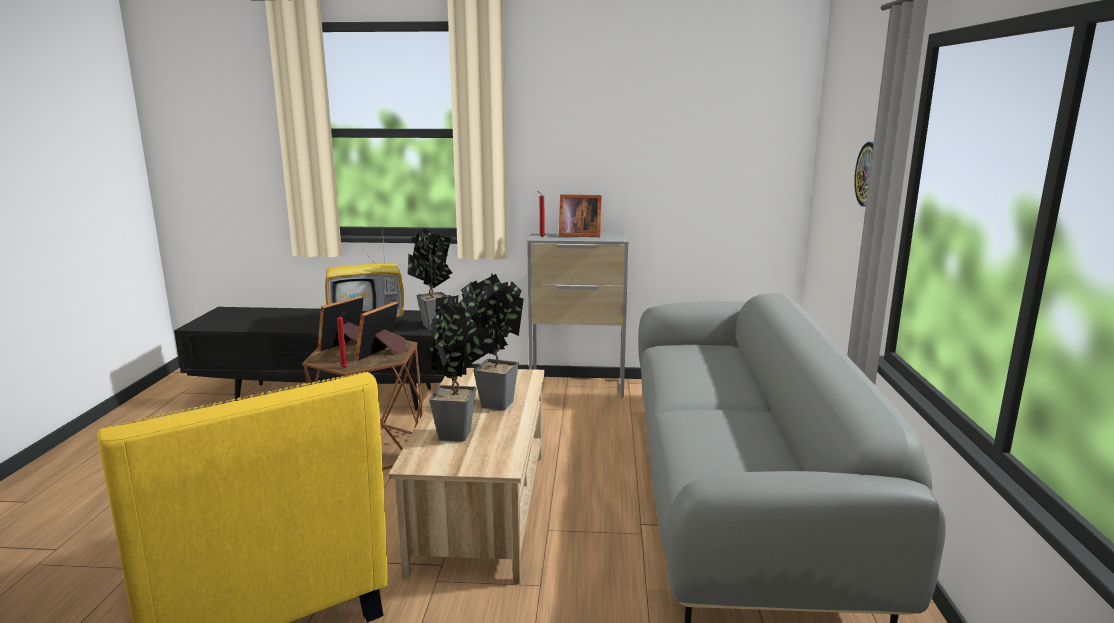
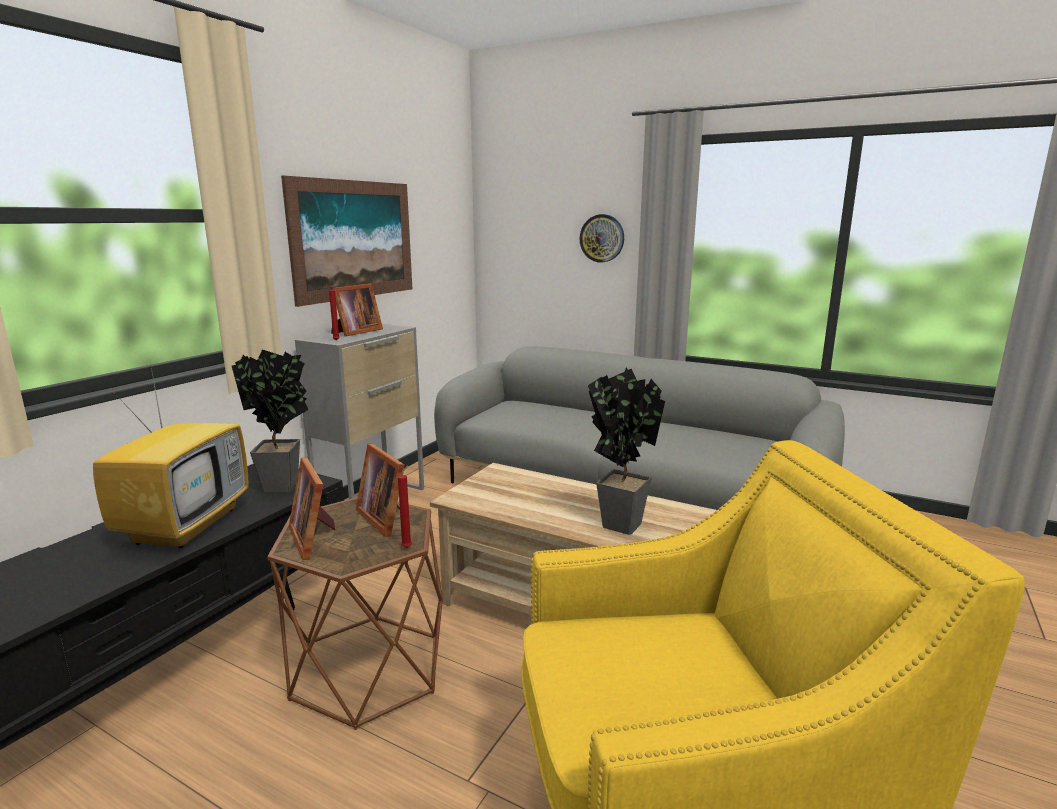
camera: 65 degrees left, 0 degrees up
(493, 402) = (555, 496): potted plant -> none
(612, 155) = (354, 240): none -> picture

